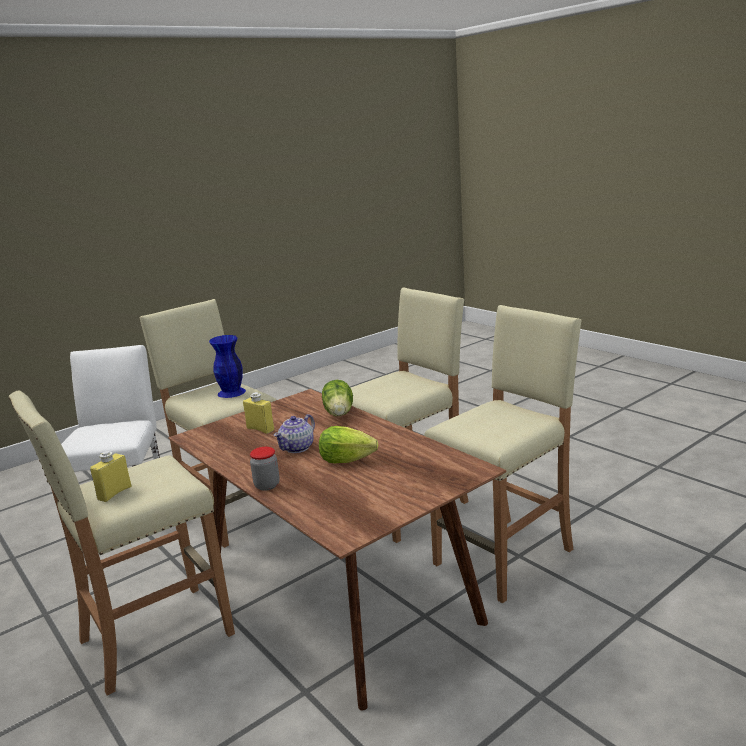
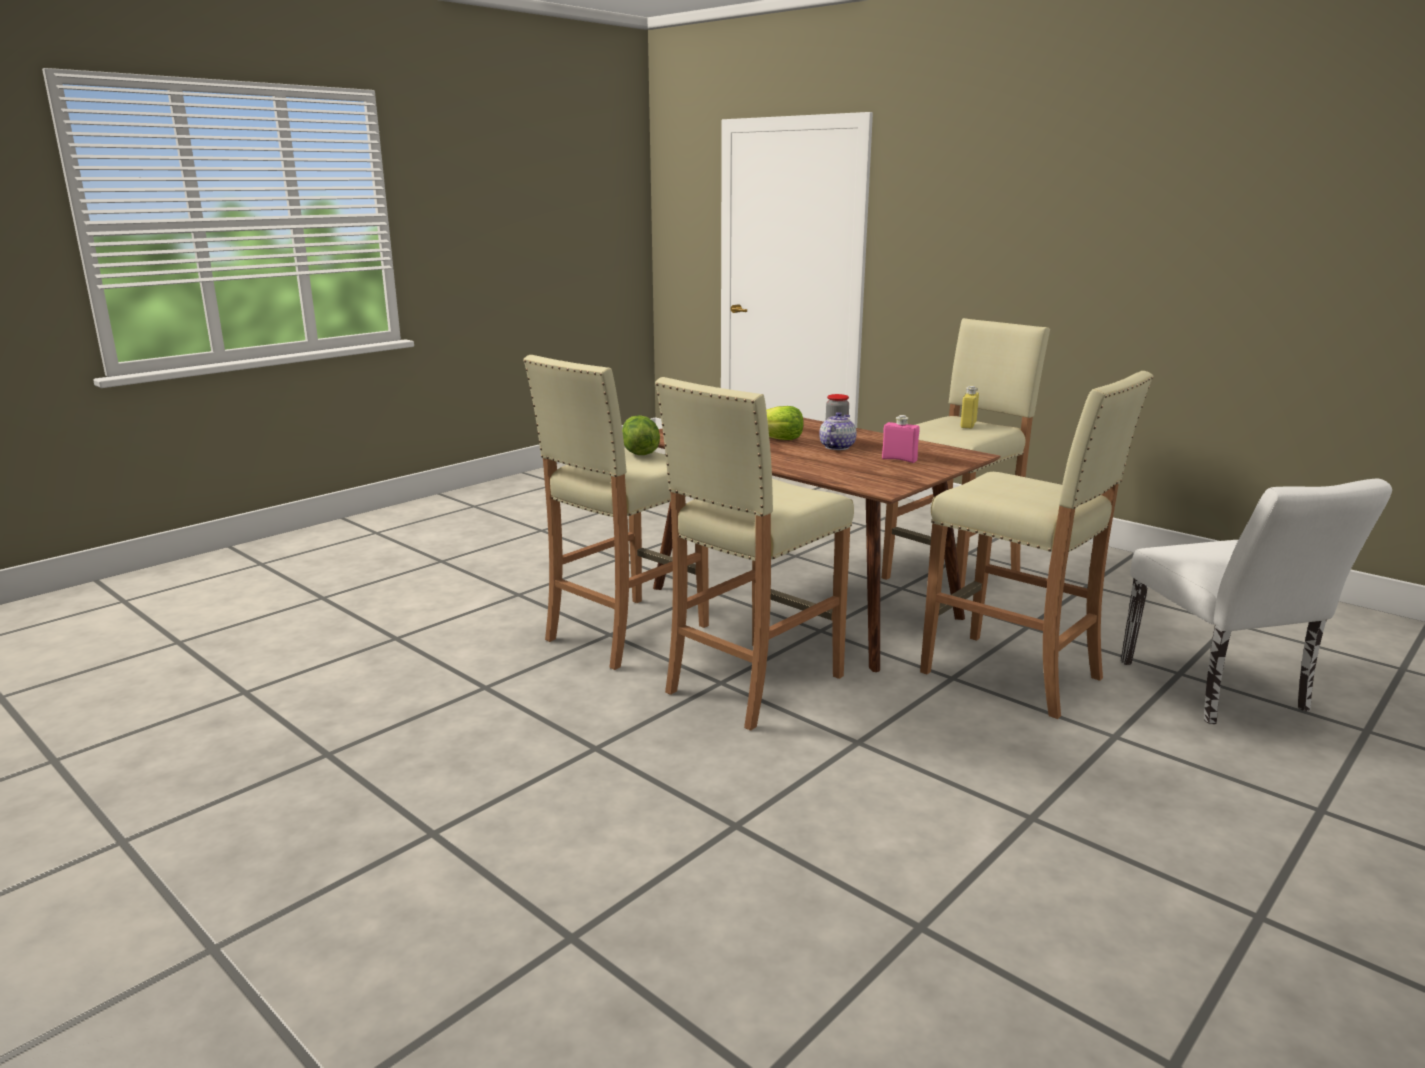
camera: 170 degrees right, 0 degrees up
(231, 392) = (1007, 493): blue vase -> none
(260, 429) = (899, 459): yellow bottle -> pink bottle
(339, 413) = (818, 472): lettuce -> lettuce (639, 453)

